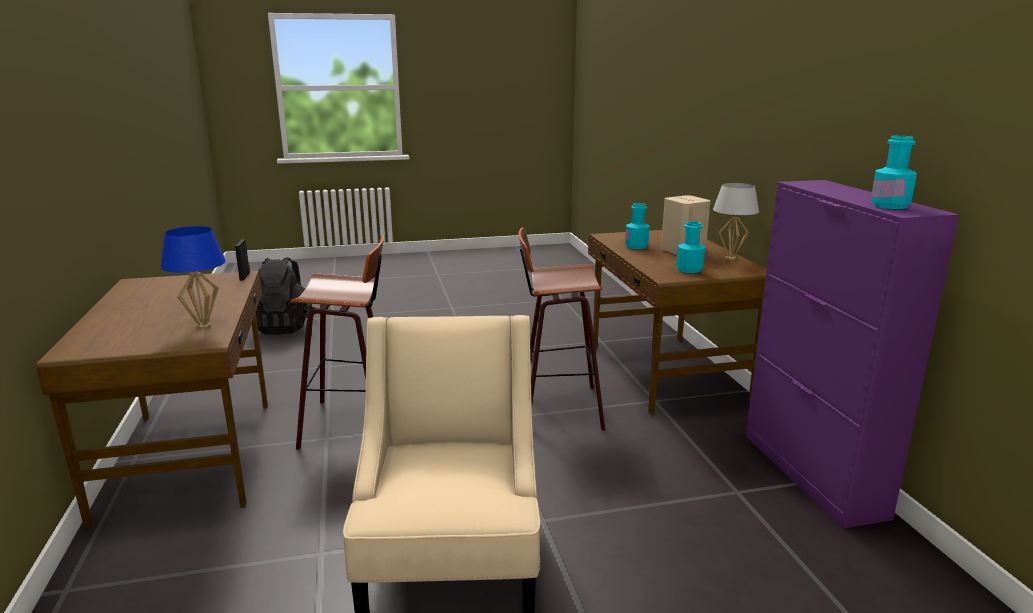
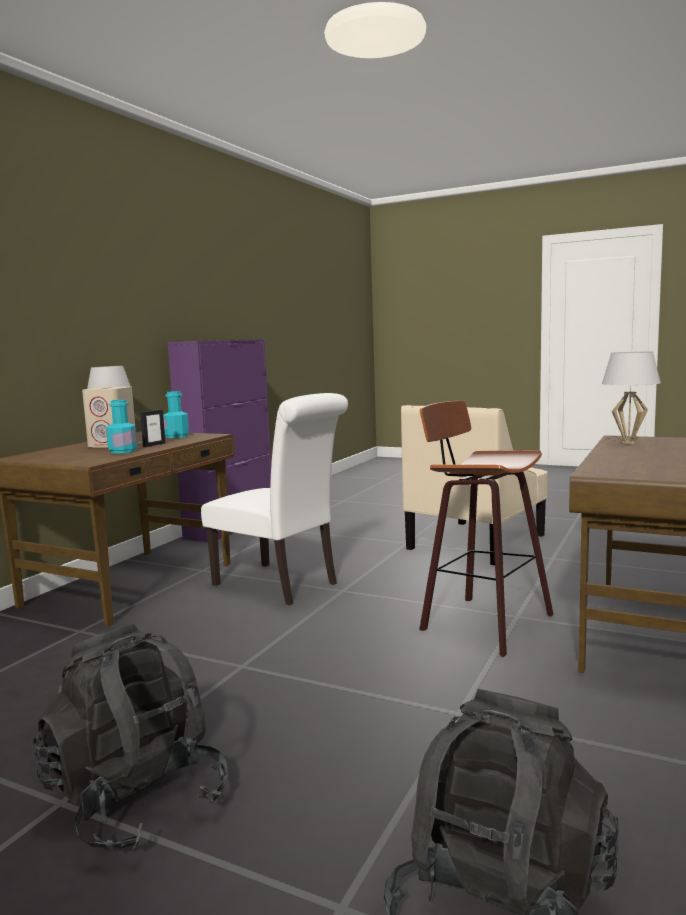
camera: 140 degrees left, 10 degrees down
(204, 326) = (628, 443): blue table lamp -> white table lamp
(245, 276) = (590, 470): picture frame -> picture frame (154, 445)
(427, 314) = (136, 800): none -> black backpack
(557, 407) = (281, 585): stool -> white chair
(889, 206) = (239, 339): turquoise bottle -> none

